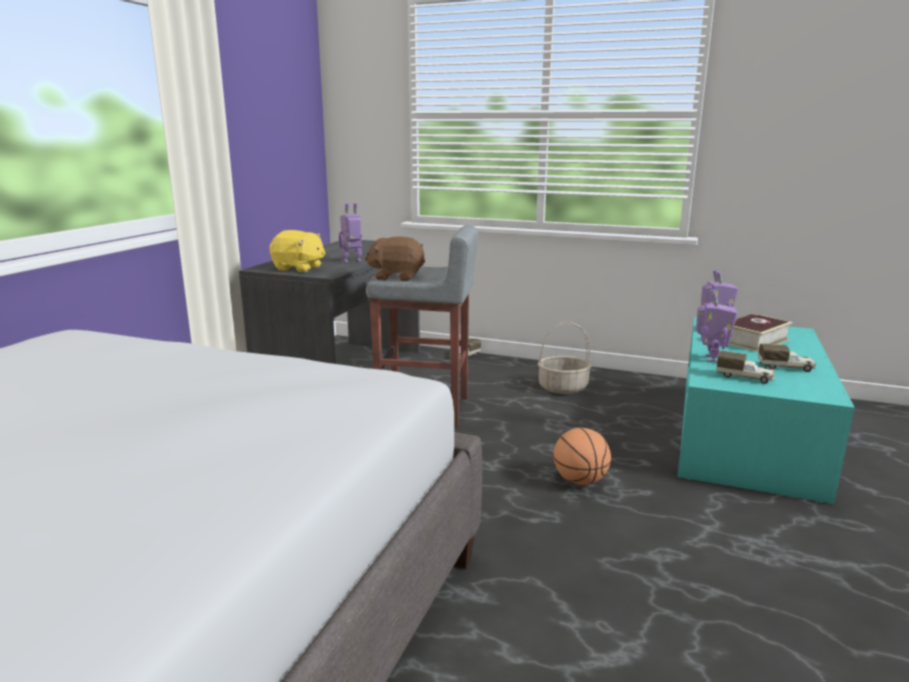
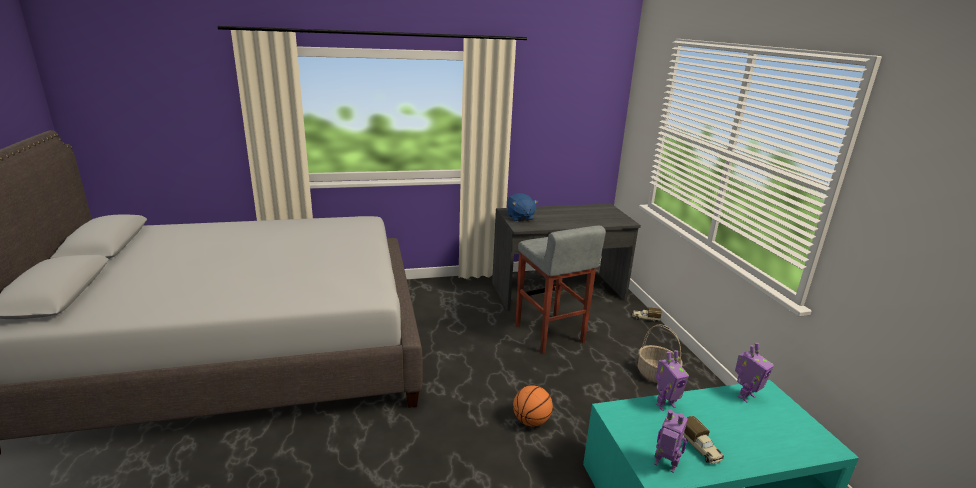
camera: 55 degrees right, 5 degrees up
(298, 268) = (520, 217): yellow plush toy -> blue plush toy
(352, 261) = (559, 223): toy robot -> toy robot (665, 465)
(397, 277) = (539, 244): brown plush toy -> none
(744, 377) = (644, 428): toy truck -> none
(754, 340) = (751, 422): book -> none

